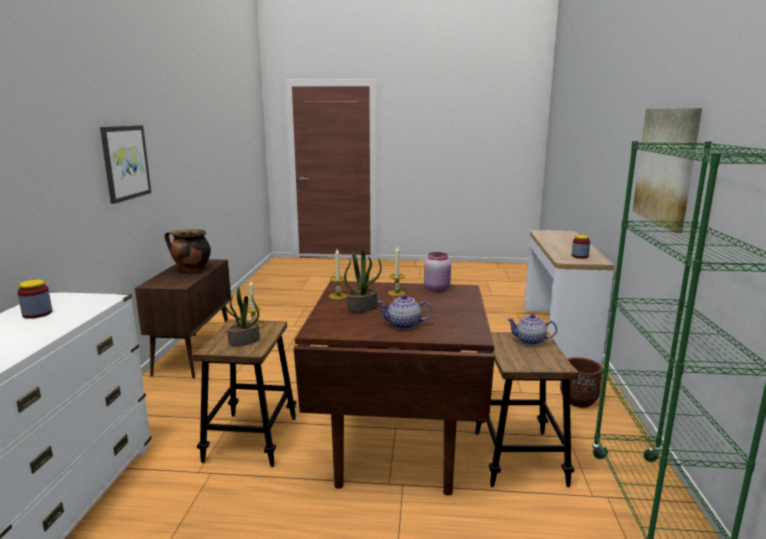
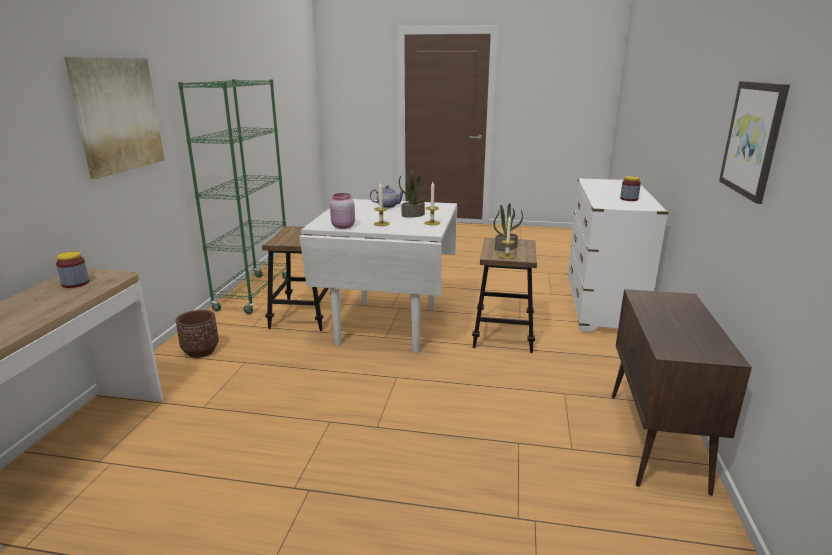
camera: 175 degrees left, 5 degrees up
(191, 270) = (674, 325): cooking pot -> none
(398, 447) = (387, 325): brown dining table -> white dining table
(530, 341) = (286, 240): teapot -> none

